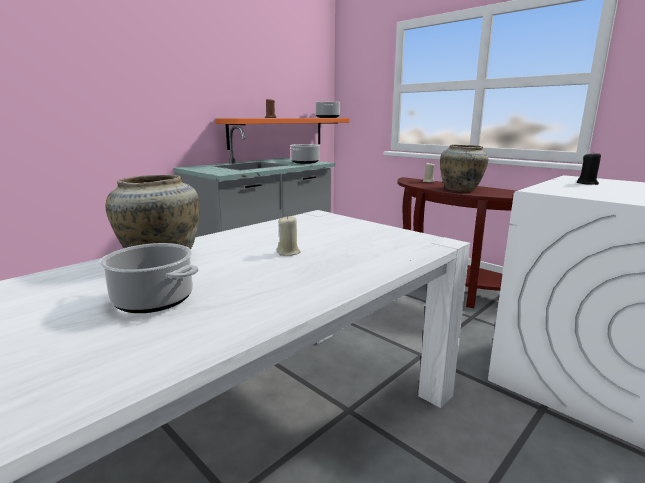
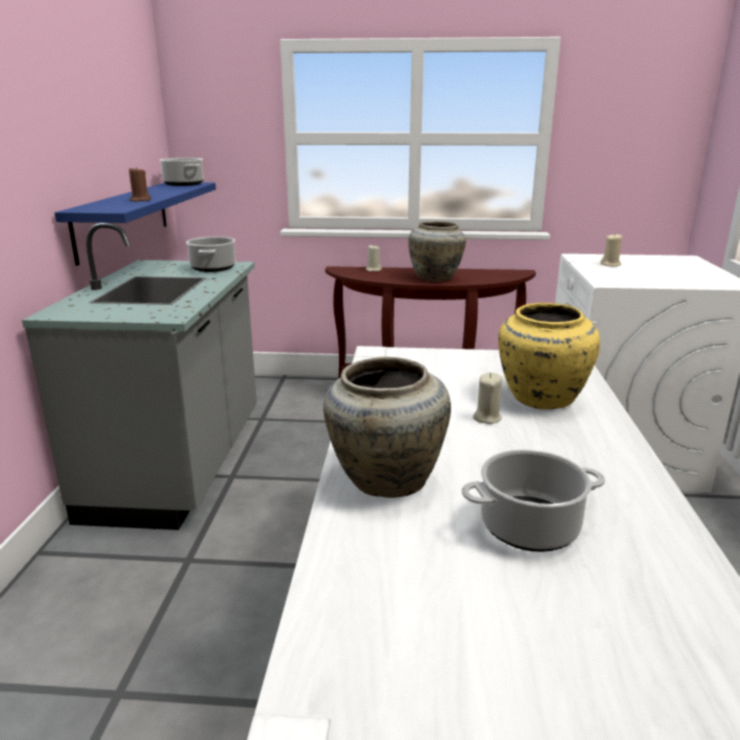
camera: 40 degrees left, 5 degrees up
(277, 132) = (123, 219): orange shelf -> blue shelf
(351, 254) = (540, 399): none -> yellow vase
(587, 183) = (610, 264): black candle -> beige candle

